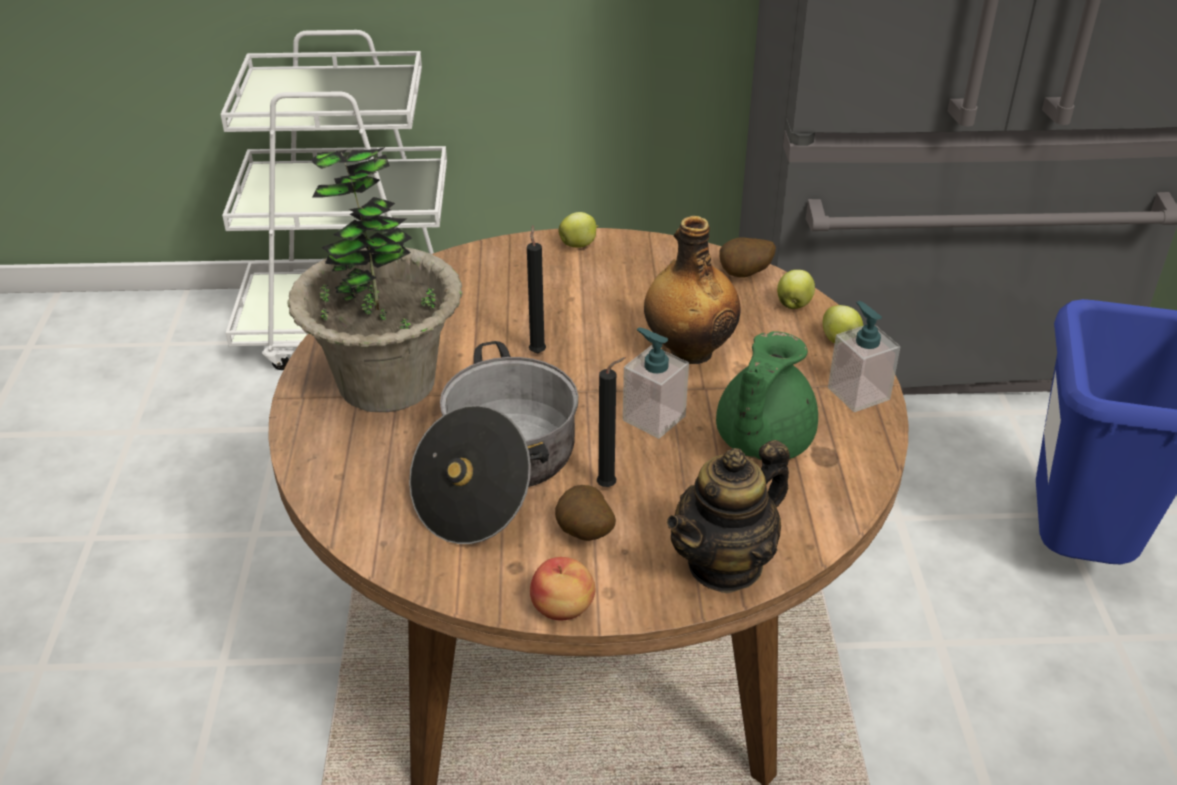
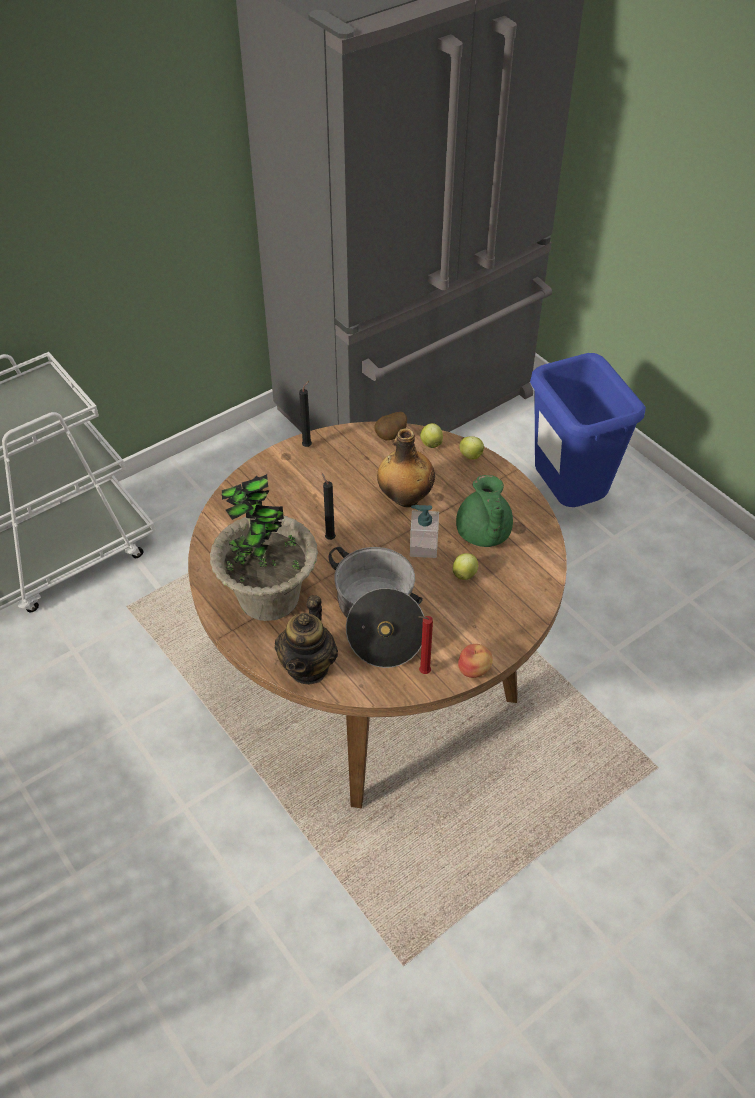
camera: 35 degrees left, 10 degrees up
(484, 572) = (423, 672): none -> red candle
(579, 245) = (285, 457): apple -> apple (464, 574)
(584, 535) = (449, 628): potato -> none
(609, 486) = (437, 596): black candle -> black candle (308, 445)
(725, 564) = (522, 607): teapot -> teapot (308, 667)
(858, 393) = (504, 483): soap dispenser -> none

